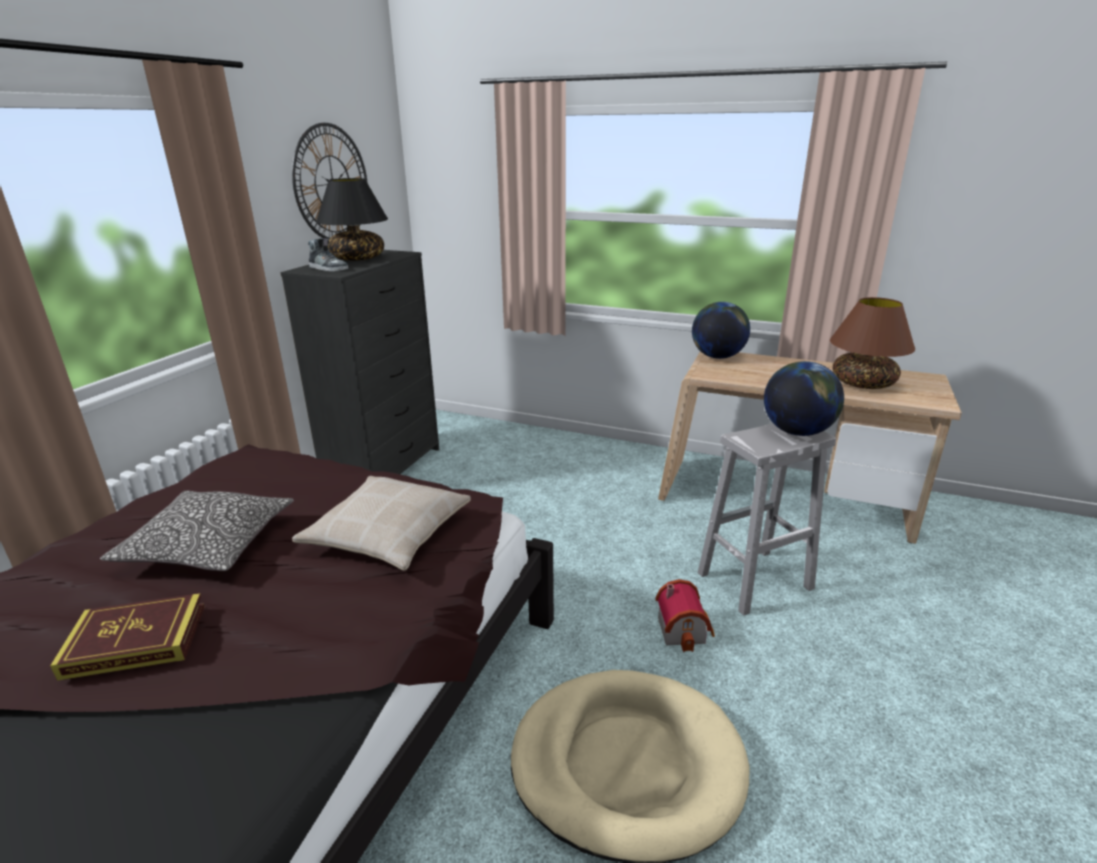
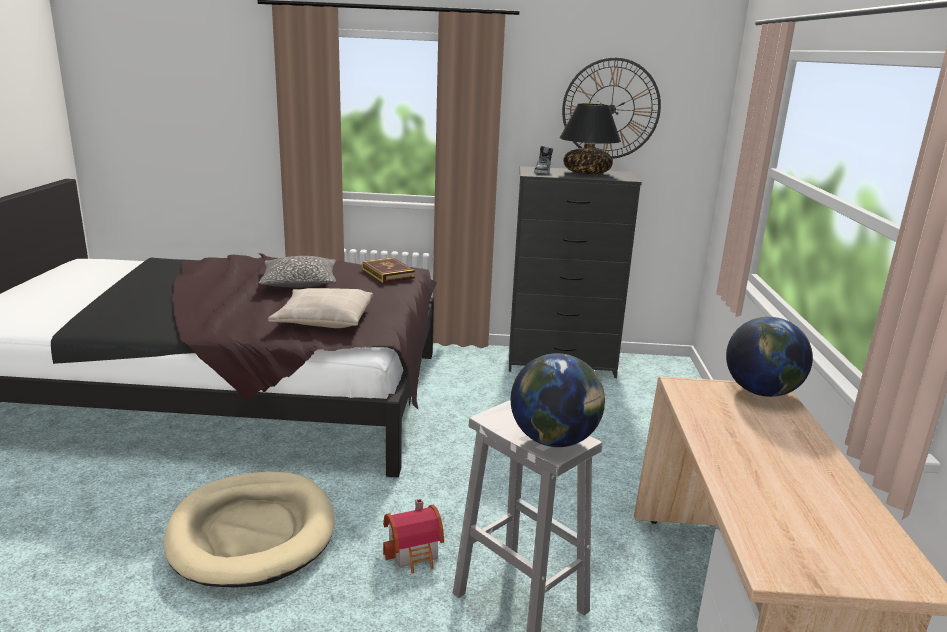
camera: 70 degrees right, 5 degrees down
(135, 641) = (214, 287): book -> book (388, 273)
(863, 383) = (786, 500): brown table lamp -> none

